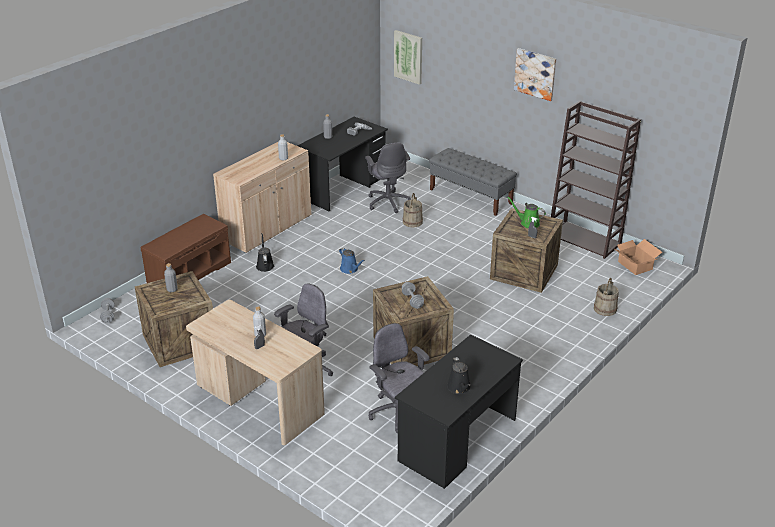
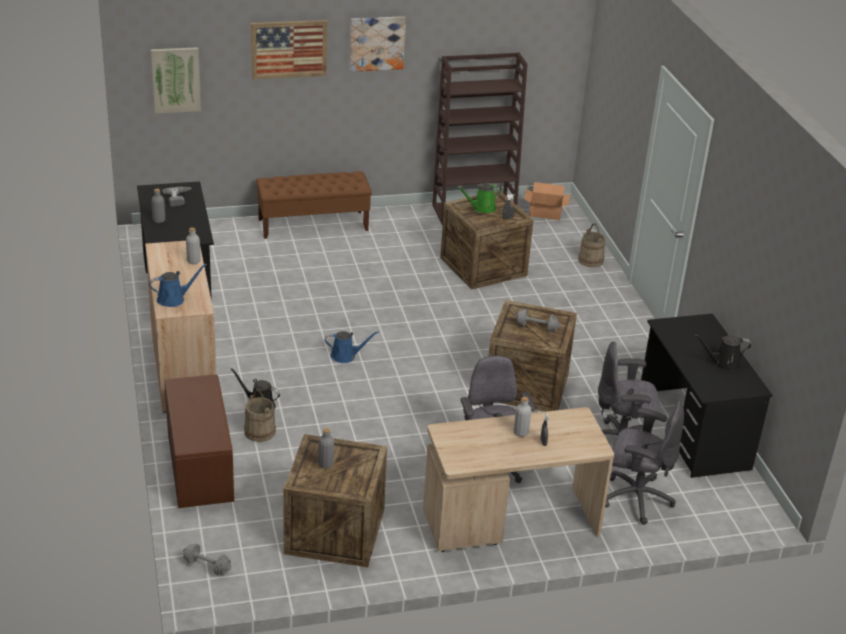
camera: 55 degrees left, 0 degrees up
(238, 170) = (173, 299): none -> blue watering can
(388, 202) = (249, 272): grey office chair -> grey office chair (635, 498)
(412, 222) = (310, 278): beige bucket -> beige bucket (259, 432)
(459, 388) = (723, 363): black watering can -> black watering can turned 150 degrees clockwise
(471, 196) = (313, 224): grey bench -> brown bench
(476, 58) = (289, 49): none -> picture

